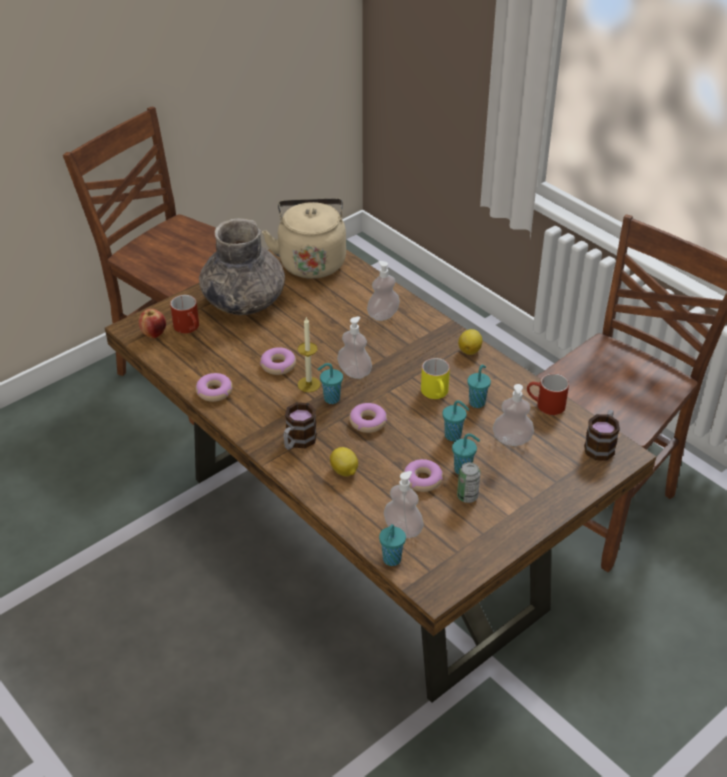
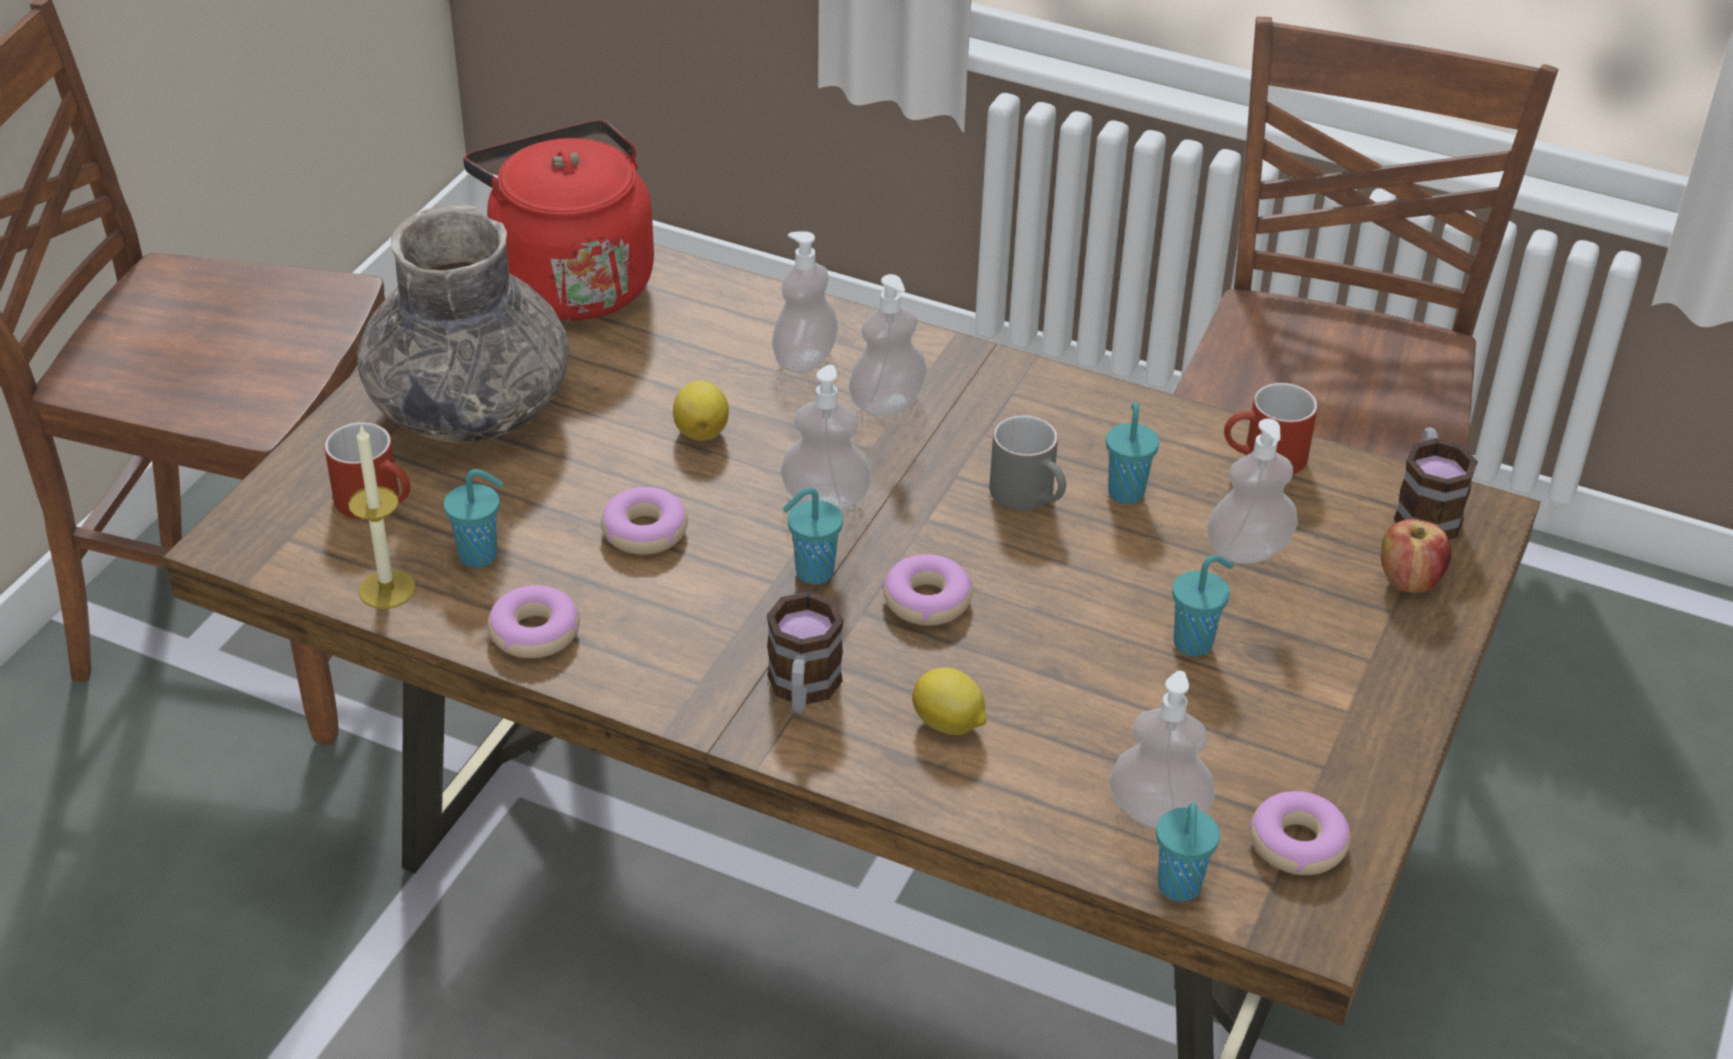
camera: 25 degrees left, 0 degrees up
(154, 334) = (299, 539): apple -> apple (1409, 581)
(309, 384) = (742, 554): candle -> candle (387, 589)
(311, 261) = (567, 281): beige kettle -> red kettle
(404, 341) = (887, 403): none -> soap dispenser
(422, 480) = (1126, 691): donut -> donut (1298, 843)
(437, 394) = (1031, 497): yellow mug -> grey mug
(454, 436) = (1127, 577): turquoise cup -> turquoise cup (481, 555)
(467, 496) = (1240, 697): can -> none
(470, 350) = (1037, 386): lemon -> lemon (702, 430)

